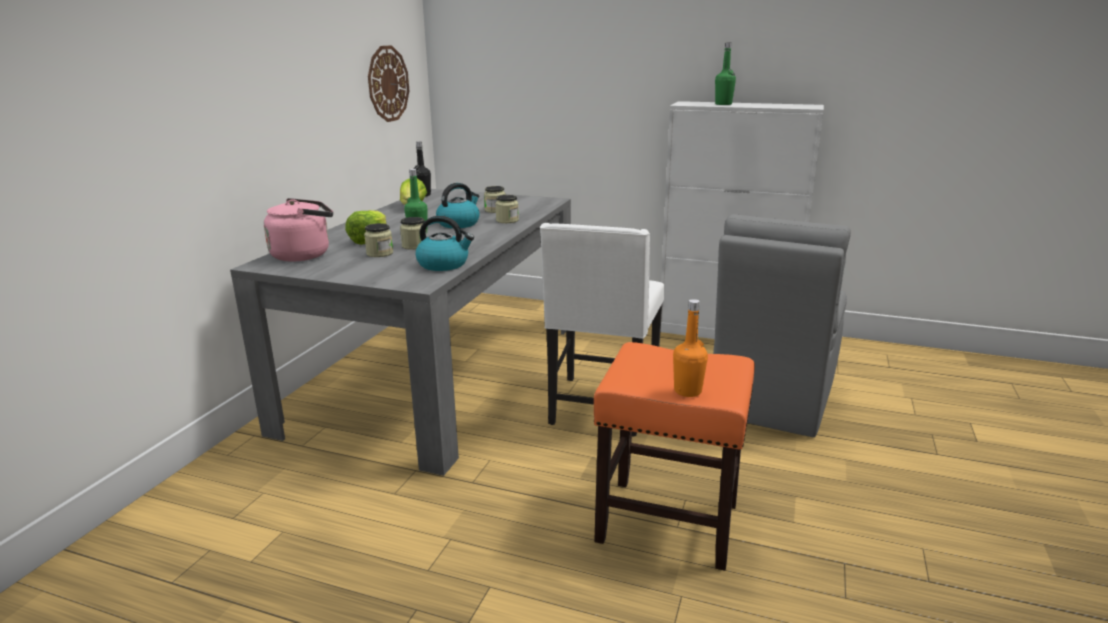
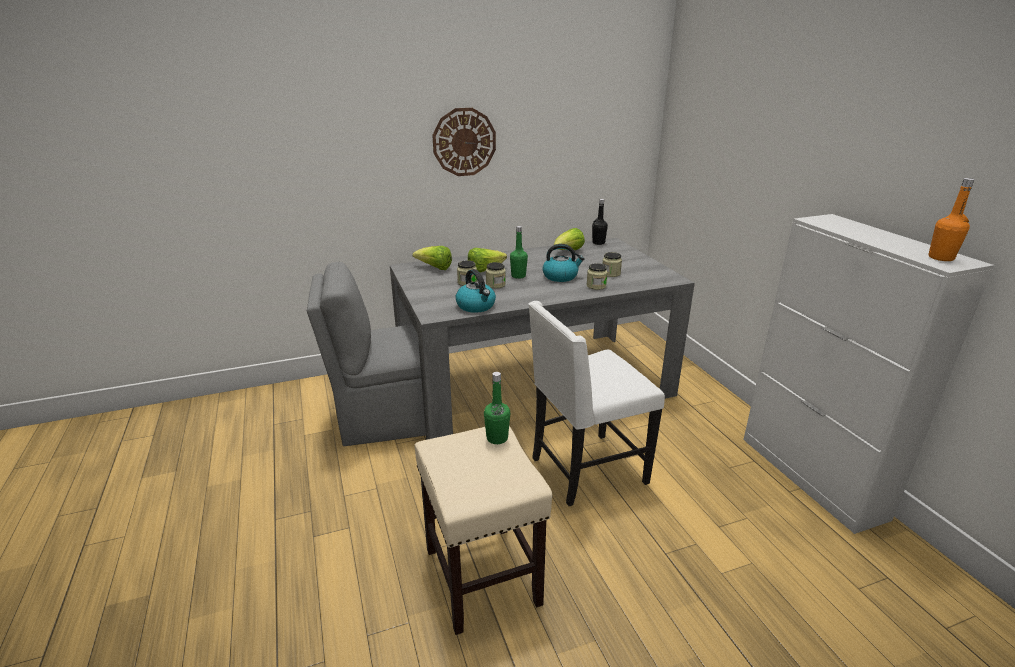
camera: 50 degrees right, 5 degrees up
(304, 255) = (435, 268): pink kettle -> lettuce
(388, 84) = (599, 147): wall clock -> wall clock (464, 142)
(669, 522) = (483, 577): orange stool -> beige stool
(687, 391) = (450, 479): orange bottle -> orange bottle (941, 258)
(723, 104) = (857, 231): green bottle -> green bottle (497, 438)
(771, 399) = (733, 559): grey chair -> grey chair (391, 417)

